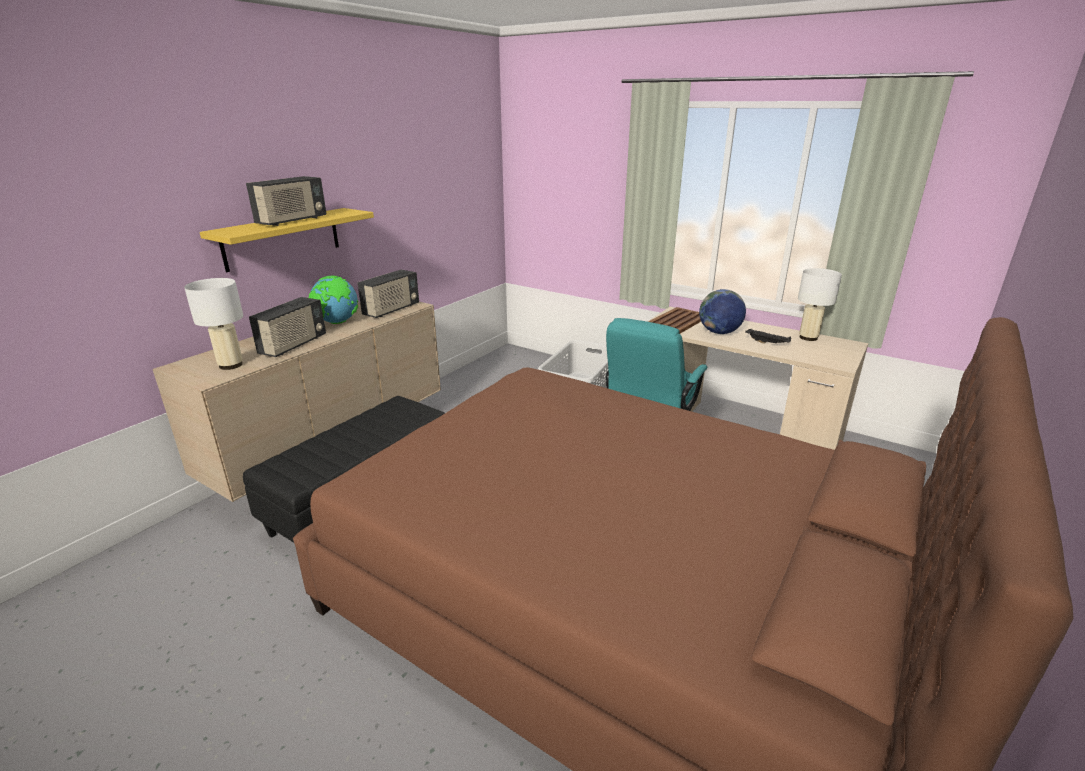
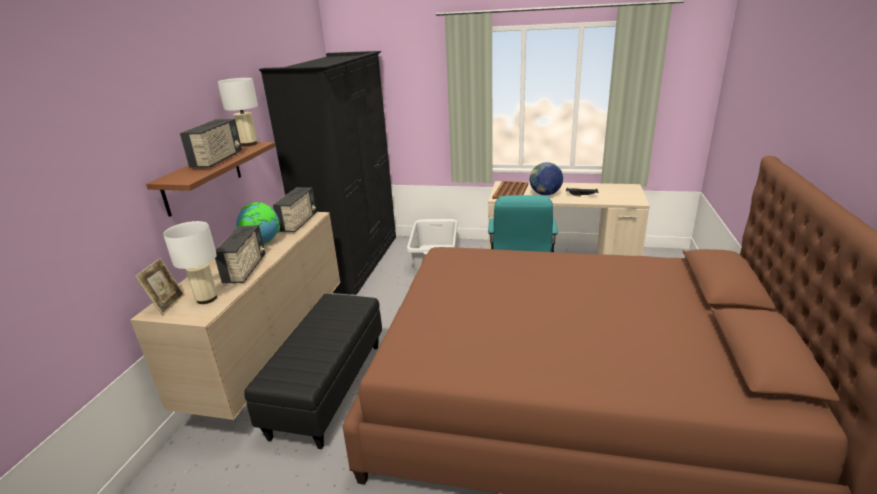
camera: 20 degrees left, 0 degrees up
(194, 362) = (167, 304): none -> picture frame
(282, 238) = (203, 177): yellow shelf -> brown shelf
(489, 374) = (355, 261): none -> black wardrobe
(809, 338) = (603, 187): white table lamp -> white table lamp (249, 144)

